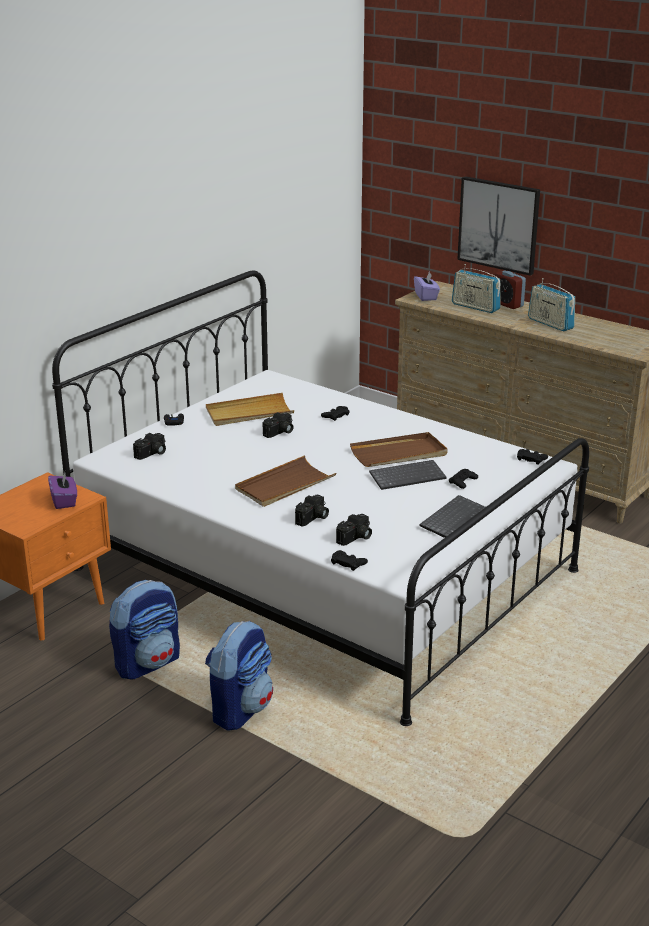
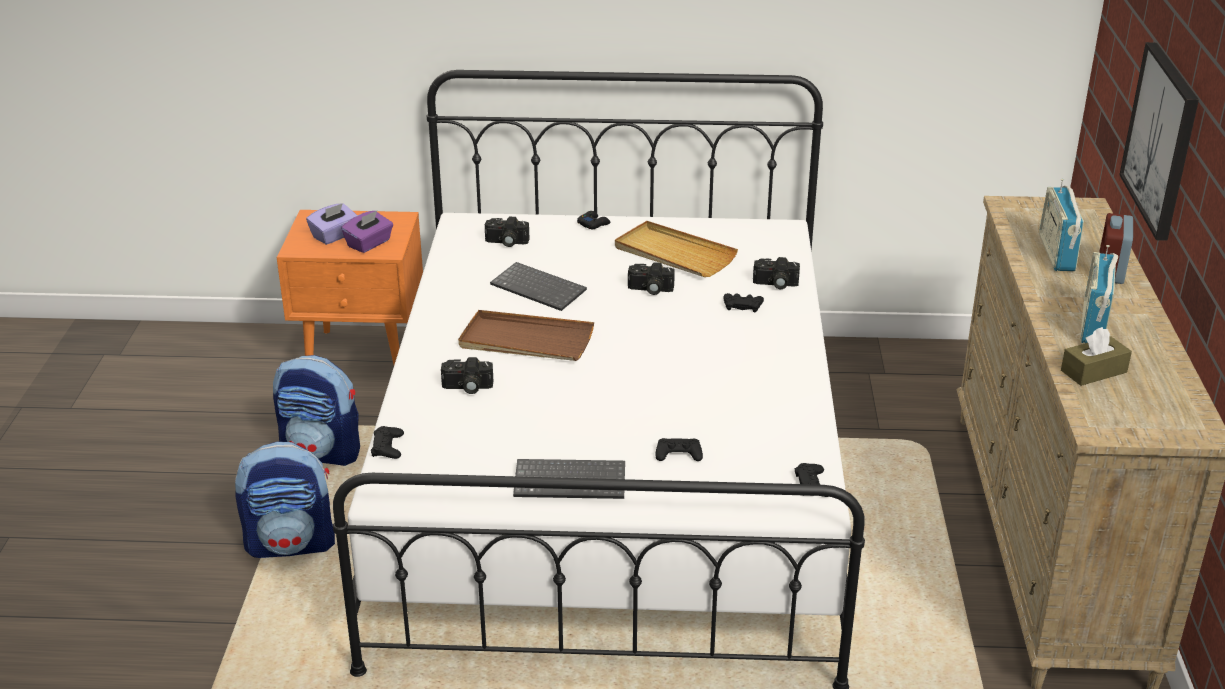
camera: 55 degrees right, 5 degrees up
(355, 538) = (449, 431): camera -> camera (775, 284)
(399, 454) = (697, 383): brown tray -> none
(408, 476) = (645, 410): keyboard -> keyboard (540, 288)
(426, 296) = (1032, 210): purple tissue box -> purple tissue box (335, 236)
(590, 338) = (1093, 371): none -> brown tissue box

